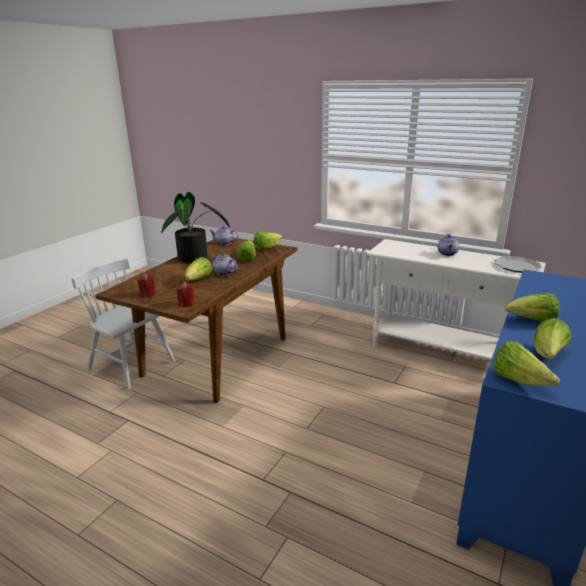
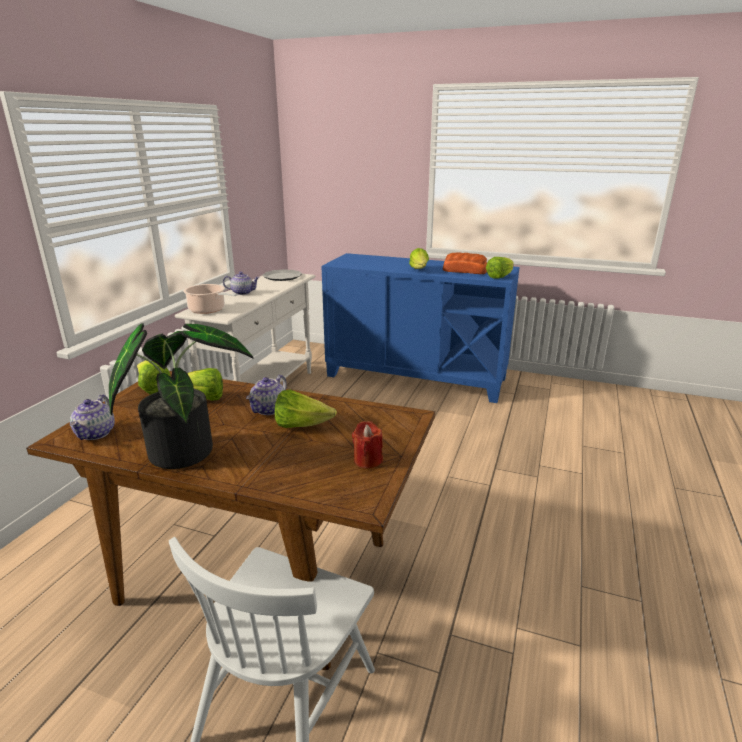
camera: 100 degrees left, 0 degrees up
(186, 304) = (394, 418): red candle -> none
(394, 246) = (209, 310): none -> cooking pot
(548, 355) = (464, 271): lettuce -> bread

